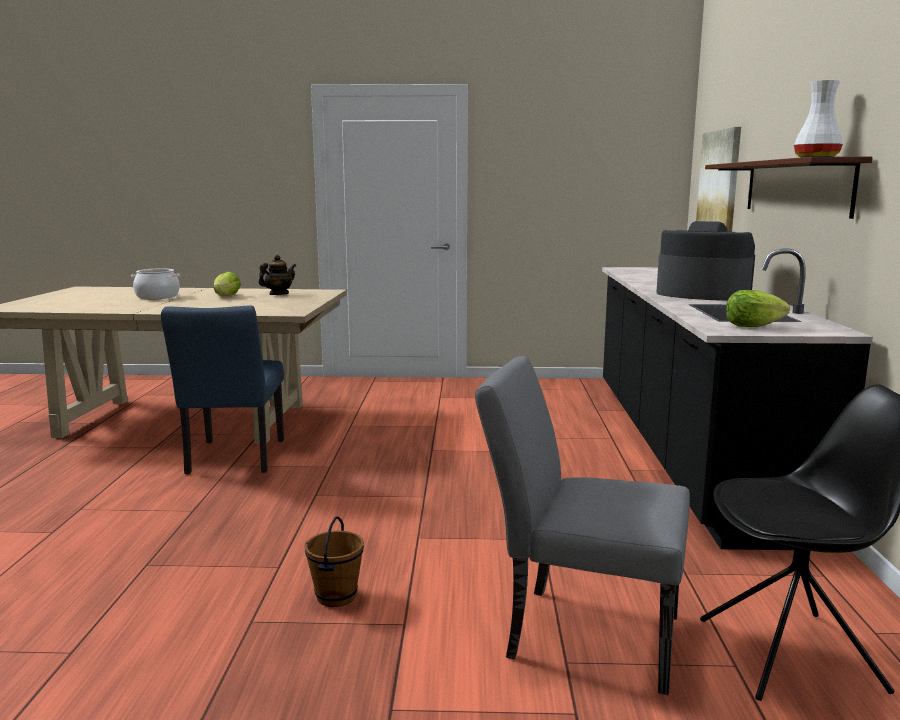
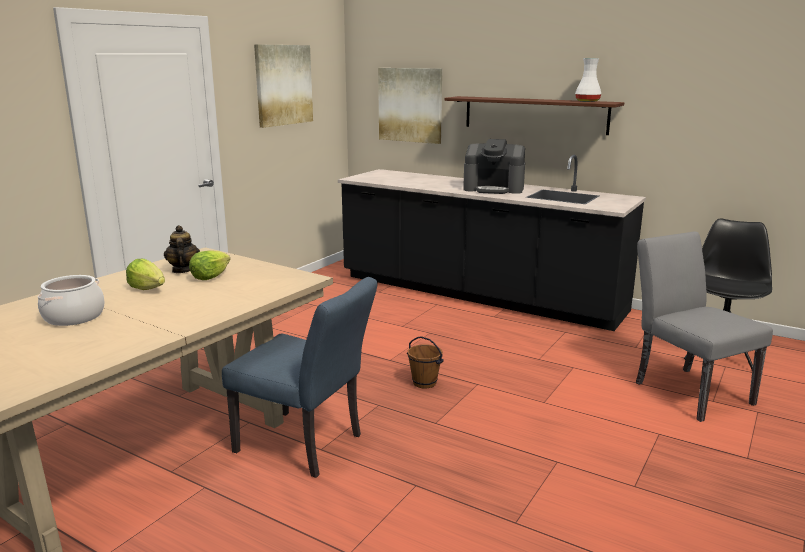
camera: 60 degrees left, 5 degrees up
(337, 597) = (614, 448): brown bucket -> brown bucket (425, 383)
(571, 155) = (283, 85): none -> picture
(579, 633) = (686, 389): grey chair -> grey chair turned 105 degrees clockwise
(702, 294) = (494, 189): coffee machine -> coffee machine turned 135 degrees counterclockwise
(752, 326) = (606, 203): lettuce -> lettuce (210, 277)

